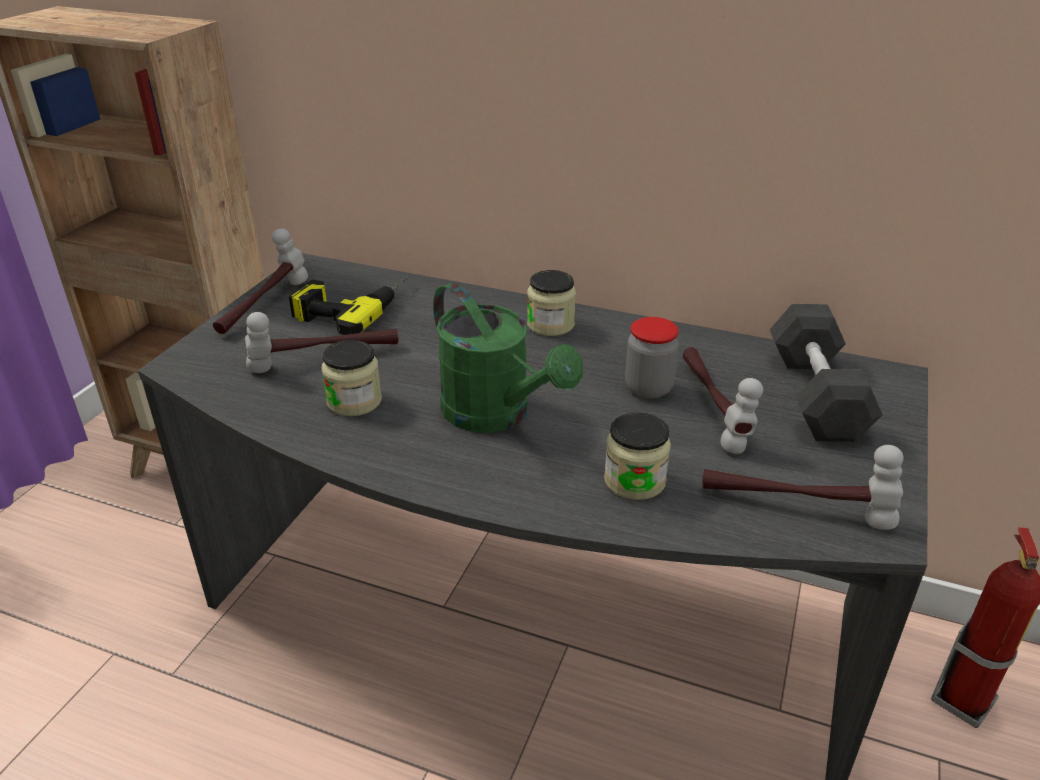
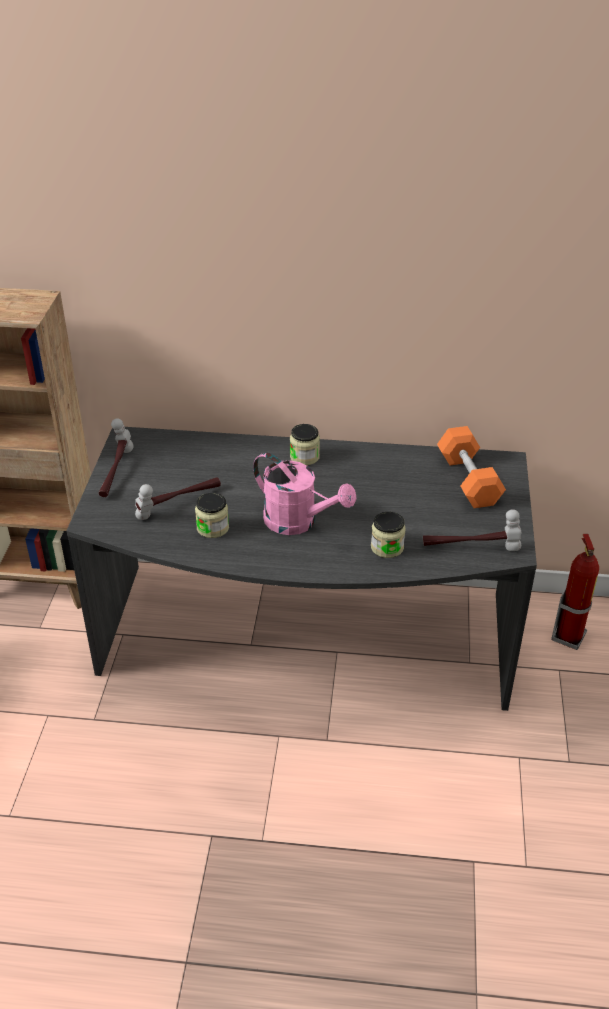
camera: 15 degrees left, 5 degrees up
(353, 305) = (174, 462): power drill -> none
(497, 415) = (298, 522): green watering can -> pink watering can
(648, 388) = (377, 491): jar -> none
(713, 407) = (415, 497): hammer -> none
(815, 395) = (468, 480): grey dumbbell -> orange dumbbell

